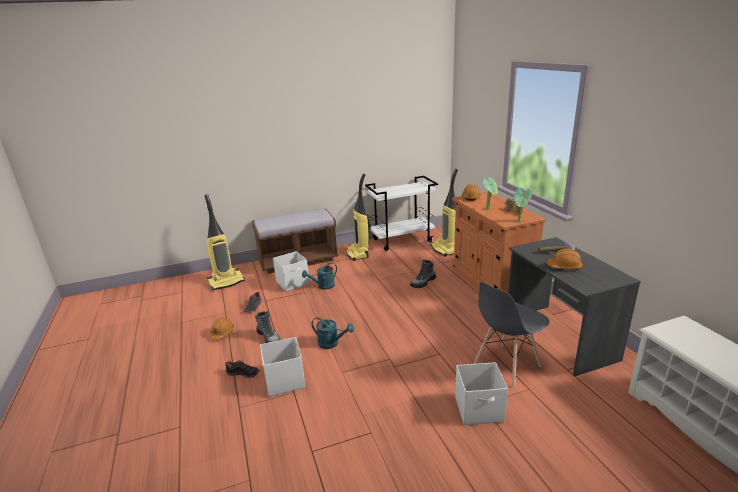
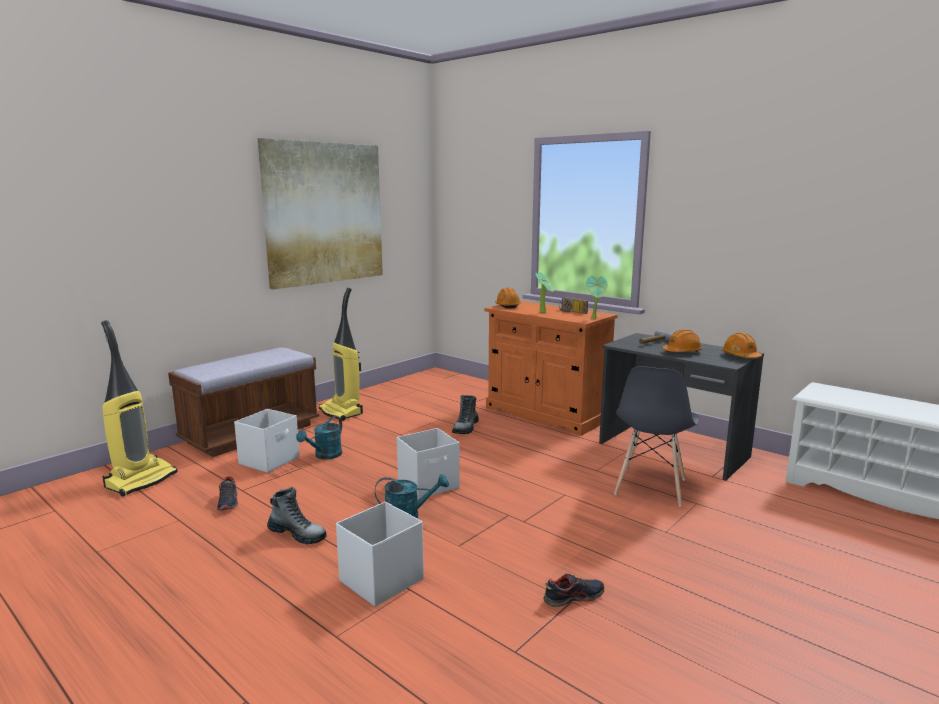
camera: 30 degrees left, 10 degrees down
(222, 333) = (201, 548): orange hard hat -> orange hard hat (740, 356)
(243, 373) = (297, 590): shoe -> shoe (573, 597)
(357, 119) = (324, 213): none -> picture
(402, 240) = (391, 390): white cart -> none
(445, 249) = (458, 391): vacuum cleaner -> none
(479, 410) = (670, 537): white storage box -> white storage box (429, 485)

